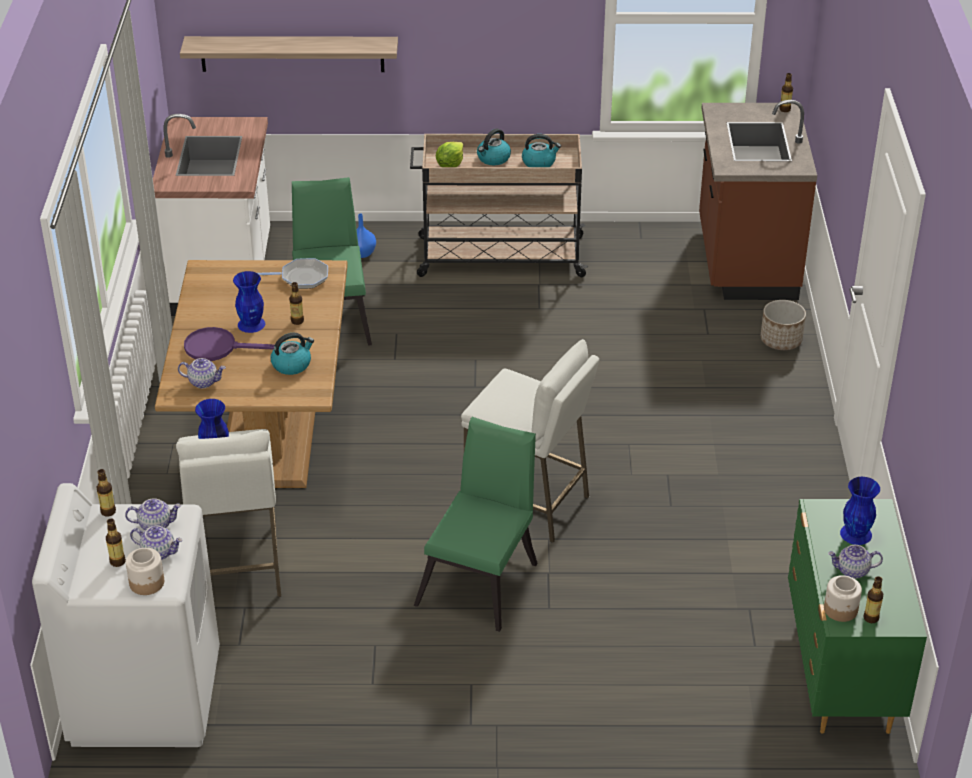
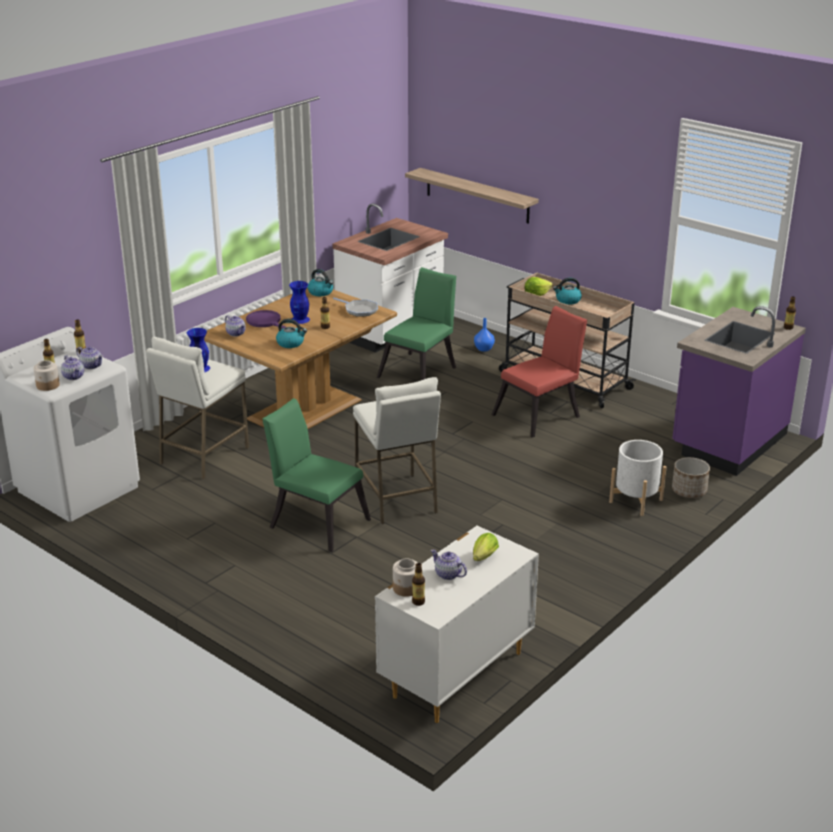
camera: 40 degrees right, 10 degrees down
(482, 579) = (316, 521): green chair -> green chair turned 120 degrees counterclockwise
(533, 315) = (540, 414): none -> red chair
(539, 162) = (594, 311): kettle -> kettle (321, 292)
(744, 261) = (727, 441): brown counter -> purple counter
(750, 377) = (636, 501): none -> white planter
(841, 672) = (455, 675): green dresser -> white dresser
(856, 533) = (483, 558): blue vase -> lettuce

